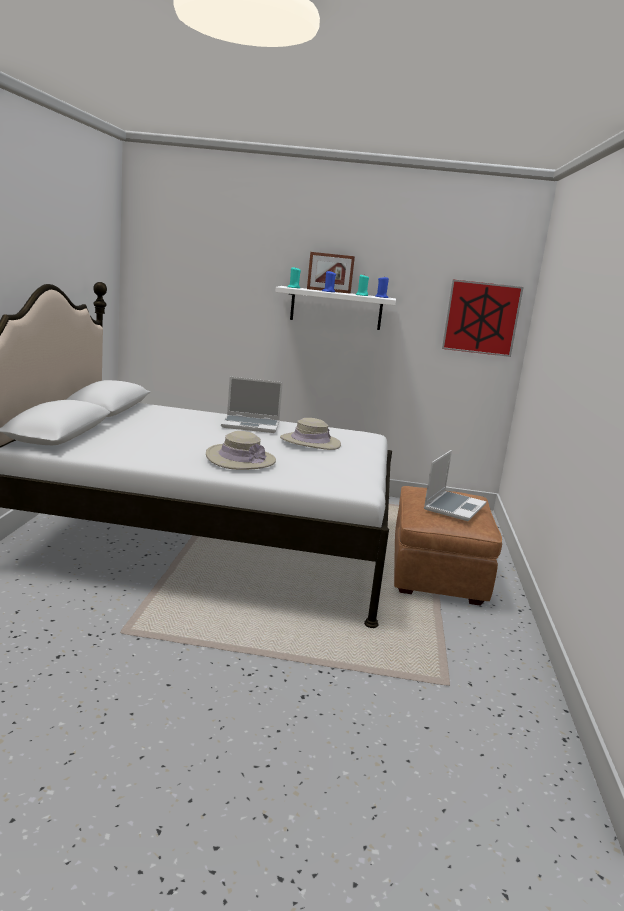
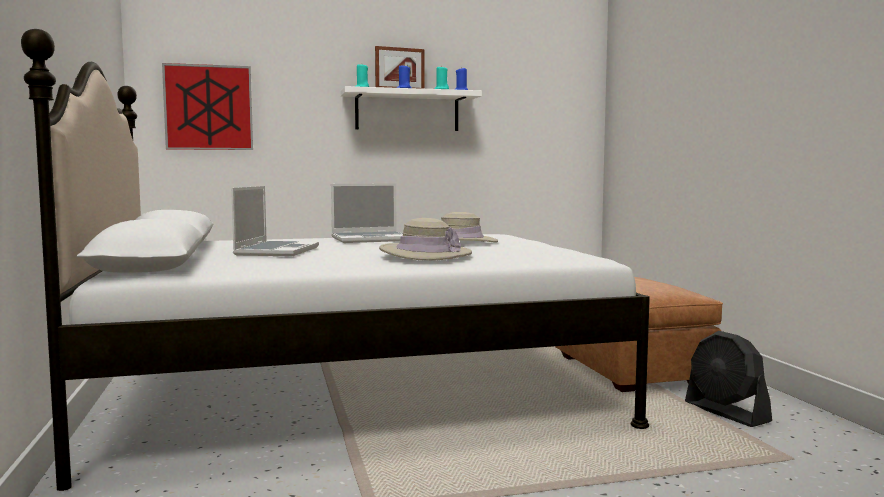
camera: 20 degrees left, 10 degrees down
(454, 507) = (644, 283): laptop -> laptop (276, 251)
(459, 633) = (726, 412): none -> black fan
(481, 318) = (559, 107): picture -> picture (208, 107)

